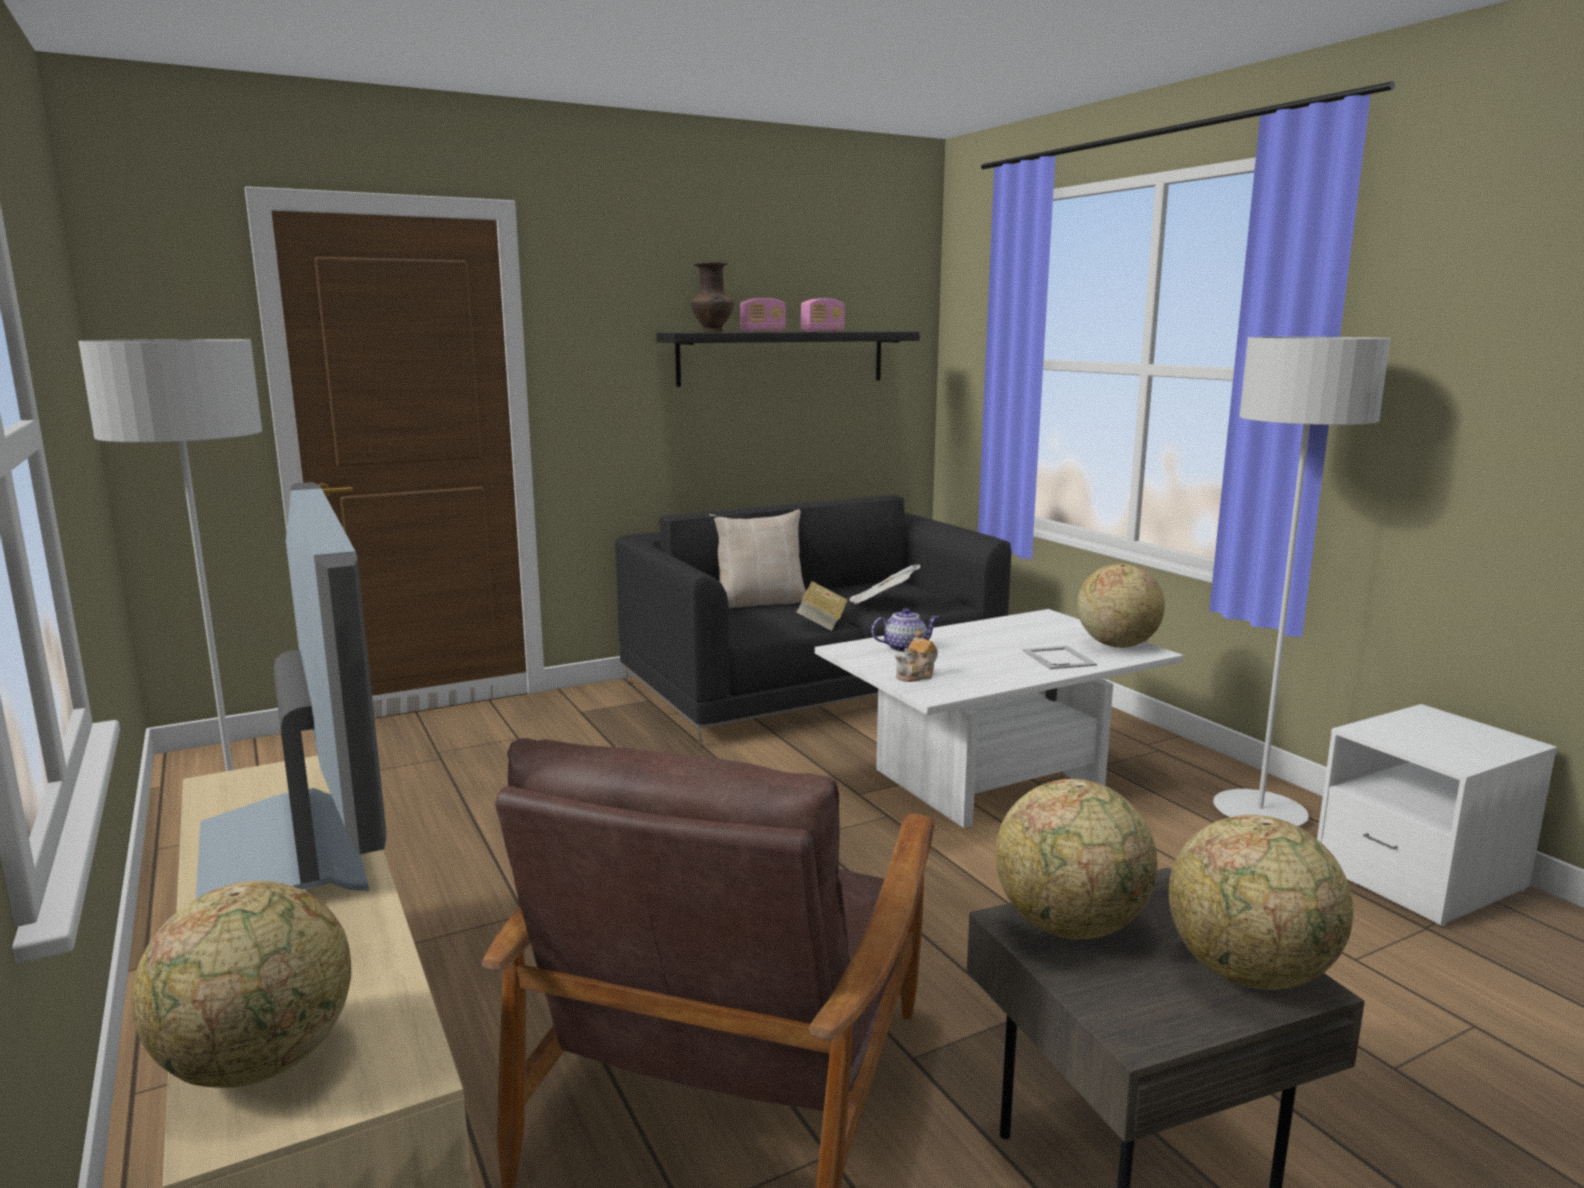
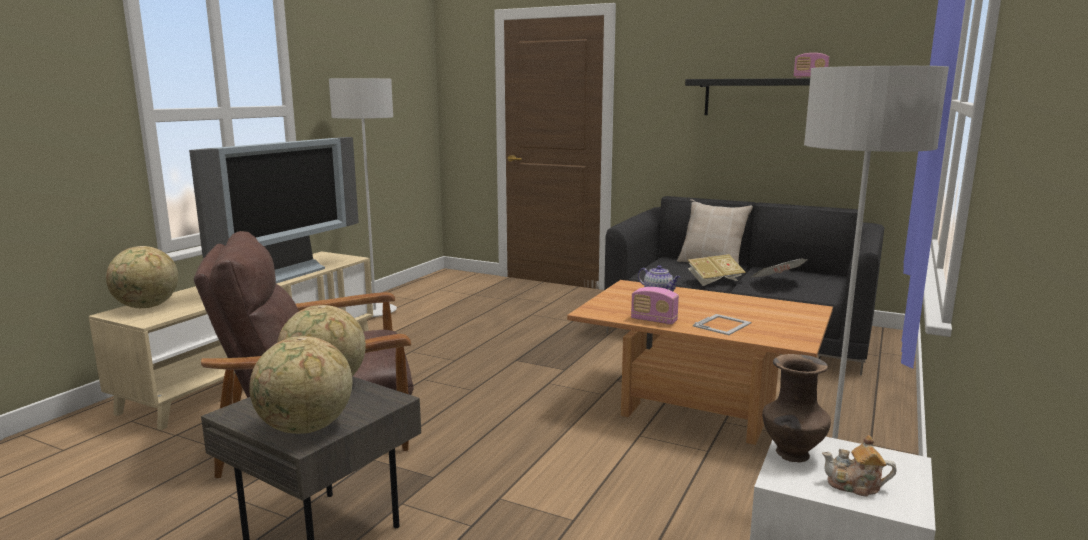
camera: 55 degrees right, 0 degrees up
(713, 332) = (723, 78): brown vase -> brown vase (792, 455)
(763, 331) = (764, 78): radio -> radio (654, 320)
(916, 676) = (613, 304): teapot -> teapot (855, 486)
(990, 782) = (696, 408): white coffee table -> brown coffee table
(1117, 645) = (790, 333): globe -> none

